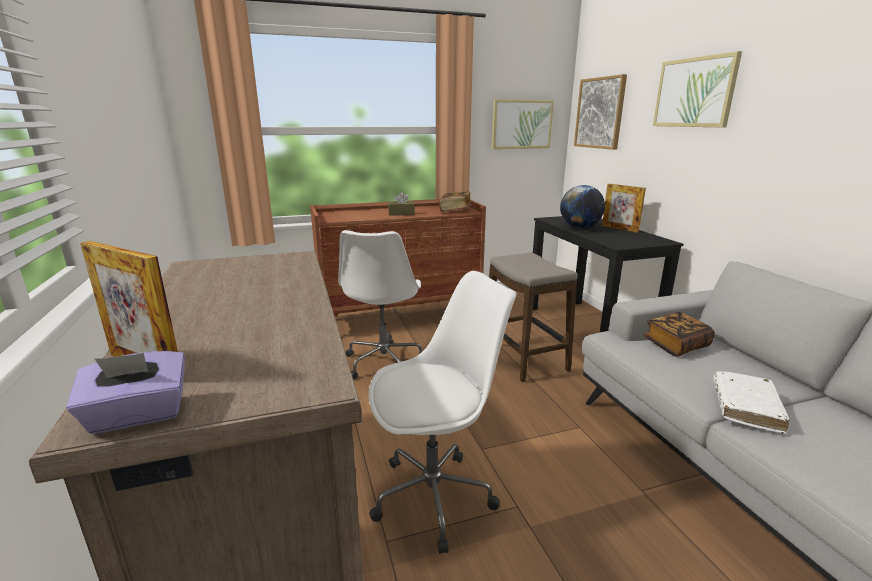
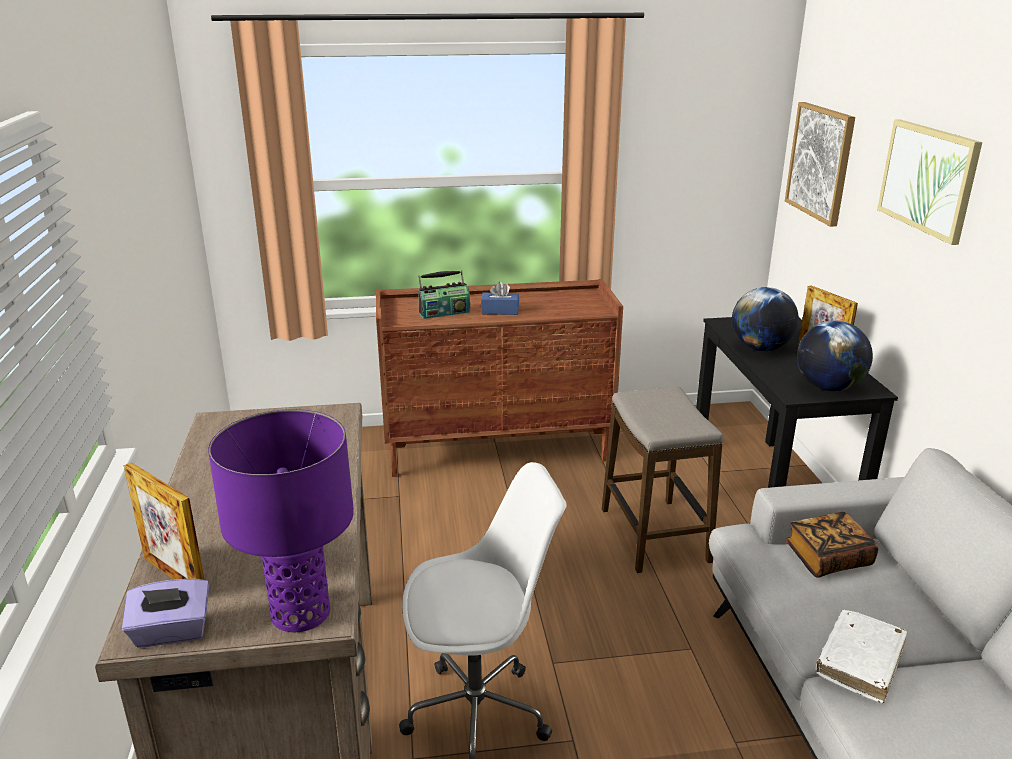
camera: 10 degrees right, 5 degrees up
(294, 383) = (302, 612): none -> purple table lamp
(362, 215) = (444, 312): none -> radio
(383, 364) = (457, 524): white office chair -> none
(401, 214) = (500, 311): brown tissue box -> blue tissue box
(455, 210) = (580, 306): book -> none
(521, 124) = (702, 165): picture -> none
(637, 241) = (828, 387): none -> globe

